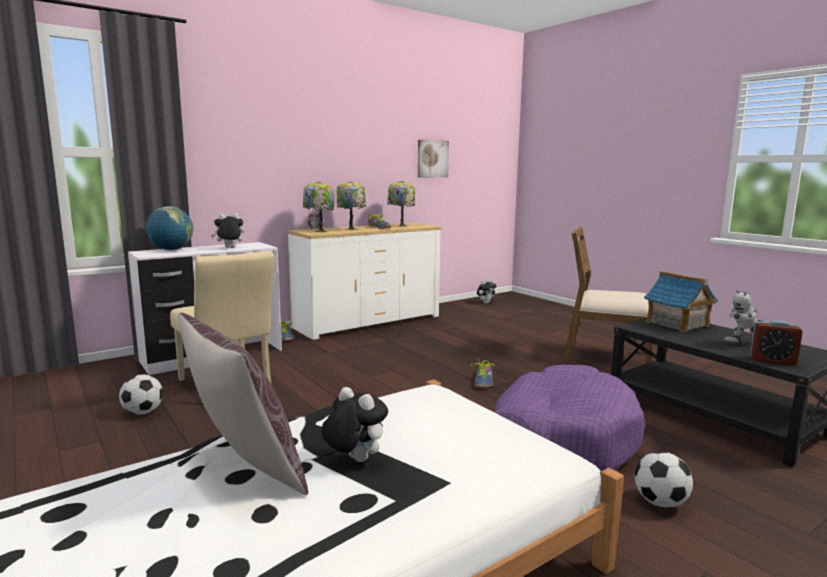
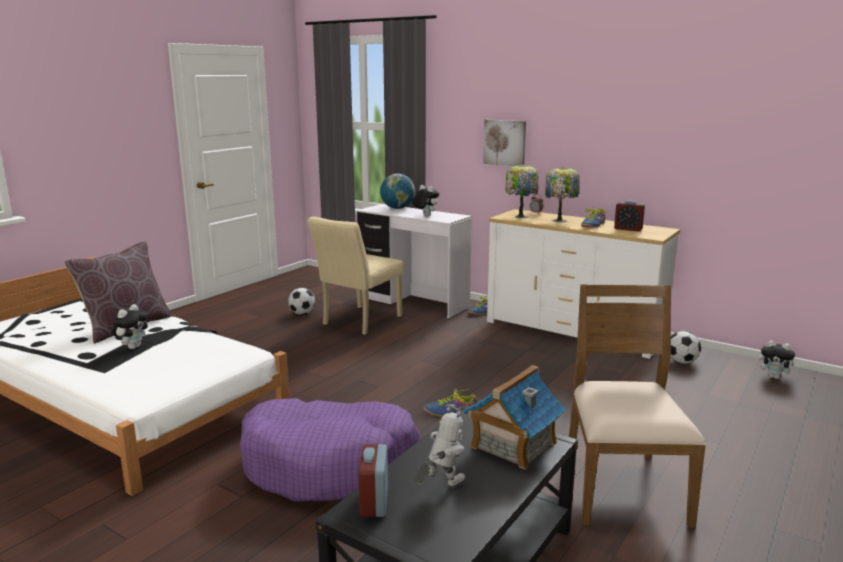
camera: 70 degrees right, 5 degrees up
(401, 226) = (628, 229): table lamp -> alarm clock
(432, 159) = (726, 144): picture -> picture (505, 142)
(660, 502) = (224, 520): football -> football (681, 362)
(743, 344) = (441, 488): toy robot -> toy robot turned 75 degrees clockwise

